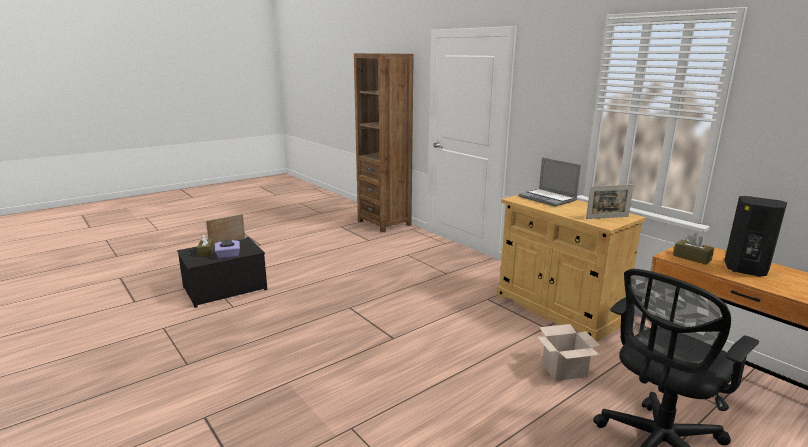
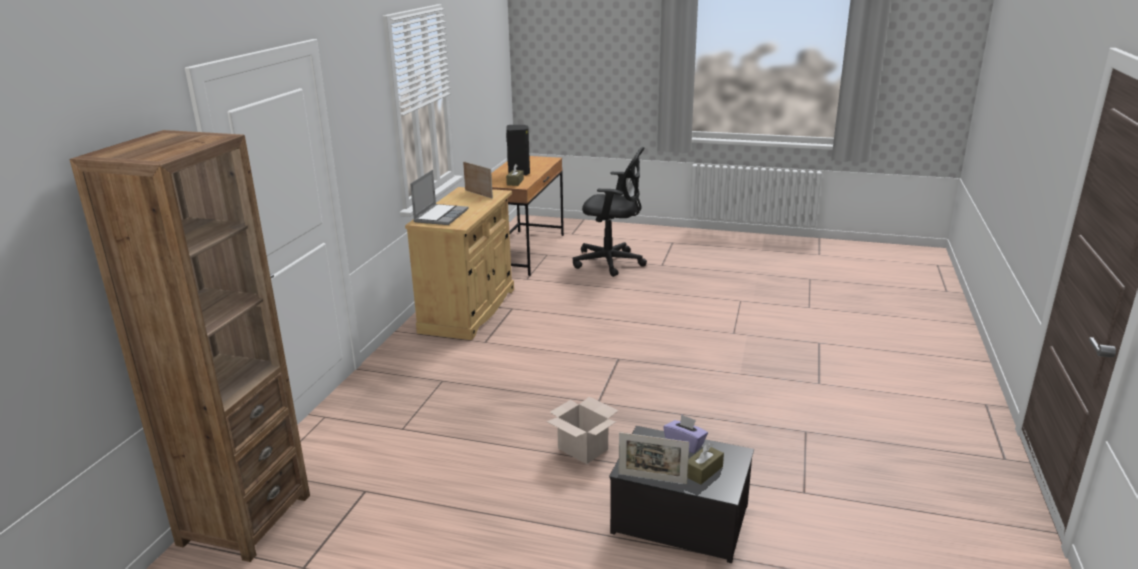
camera: 125 degrees left, 5 degrees up
(563, 371) = (569, 292): cardboard box -> cardboard box (584, 449)

